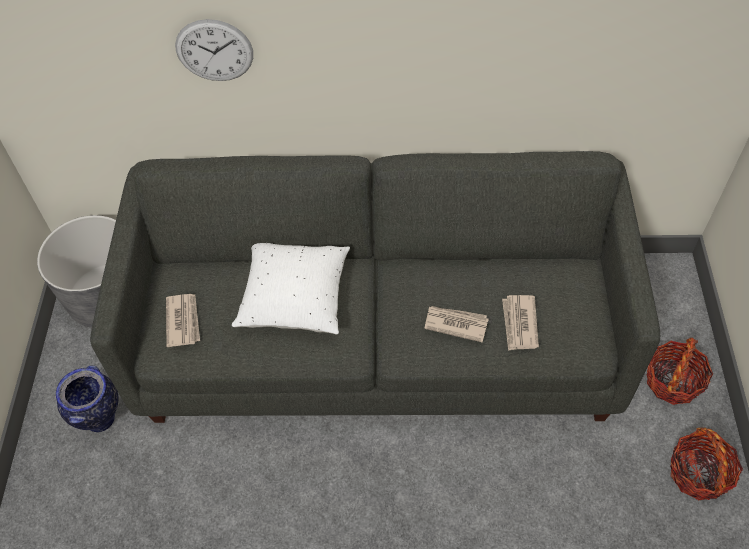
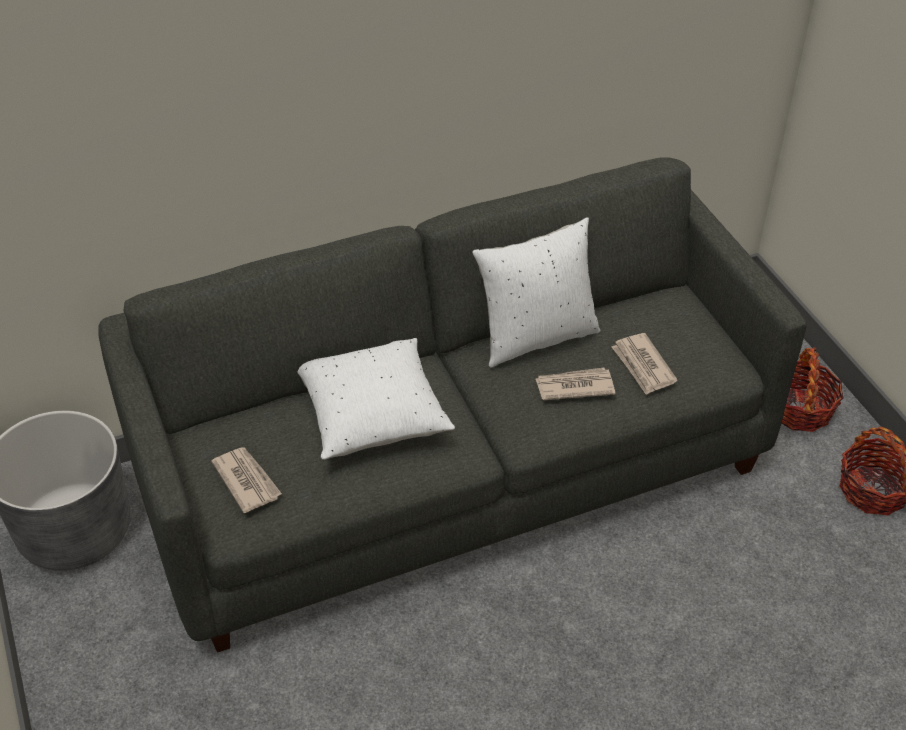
camera: 25 degrees left, 10 degrees down
(100, 418) = (139, 673): vase -> none
(214, 50) = (211, 129): wall clock -> none
(450, 270) = (536, 336): none -> white pillow

